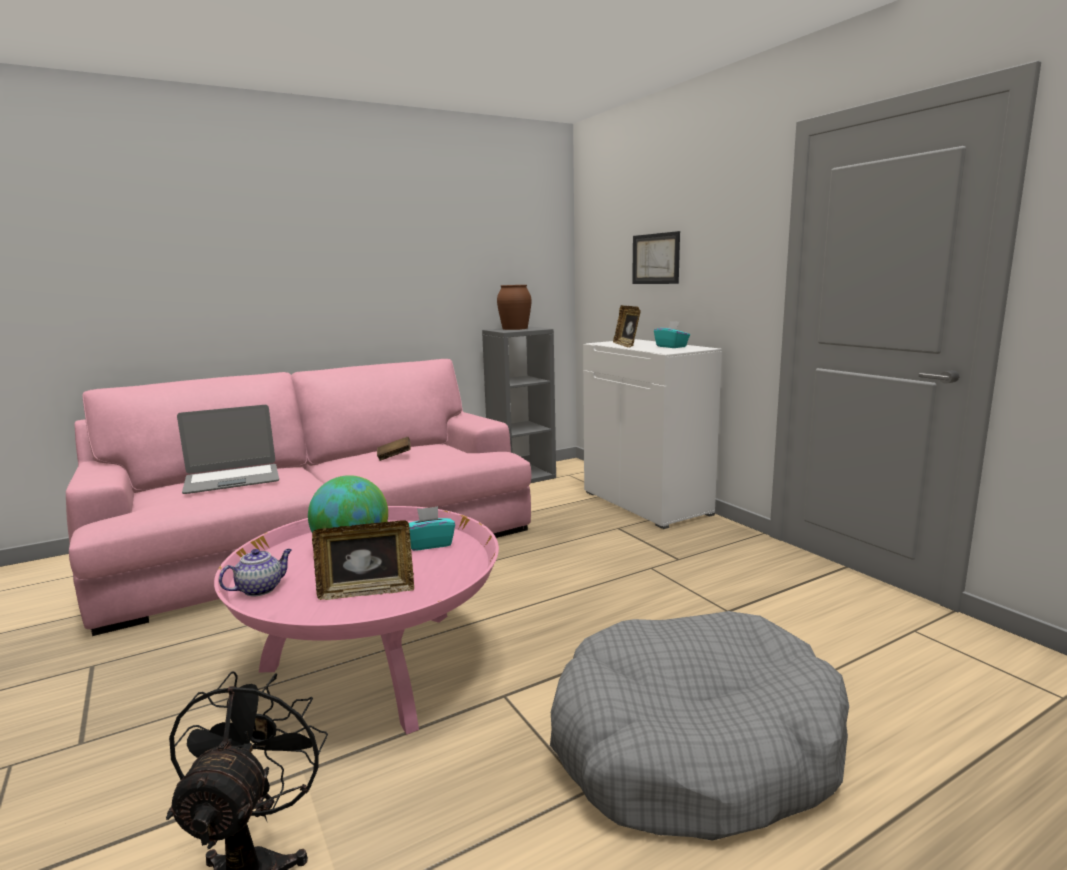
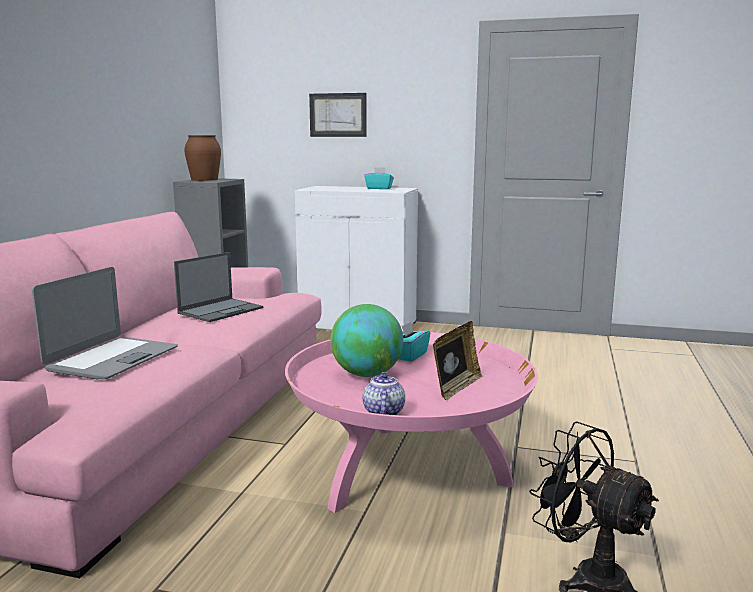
camera: 45 degrees left, 0 degrees up
(394, 457) = (221, 310): brown book -> laptop
(626, 345) = (340, 189): picture frame -> none
(694, 747) = (634, 425): grey dog bed -> none

